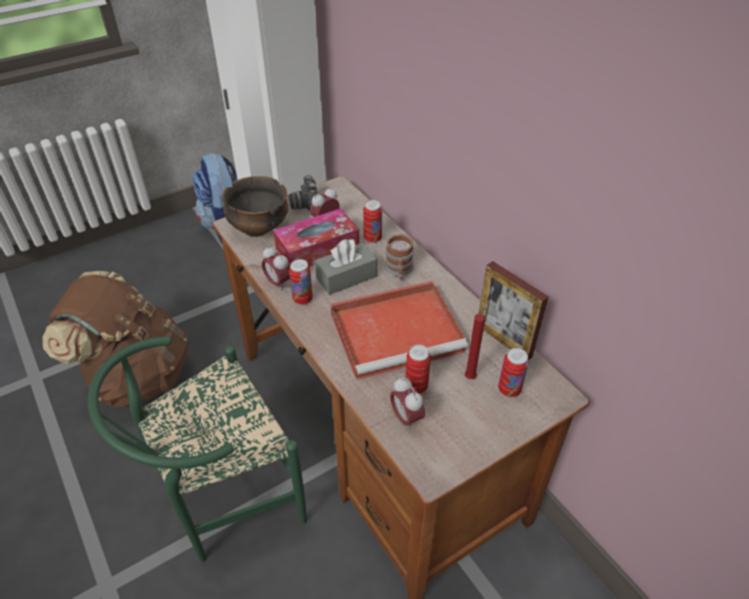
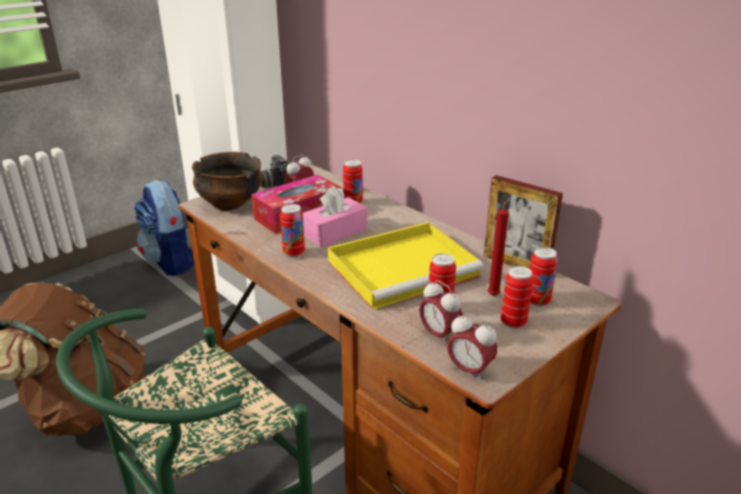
camera: 10 degrees left, 15 degrees down
(278, 283) = (263, 243): alarm clock -> alarm clock (469, 370)
(346, 277) = (335, 232): grey tissue box -> pink tissue box
(398, 331) = (405, 268): red tray -> yellow tray
(399, 270) = (389, 223): mug -> none
(478, 413) = (513, 322): none -> can

